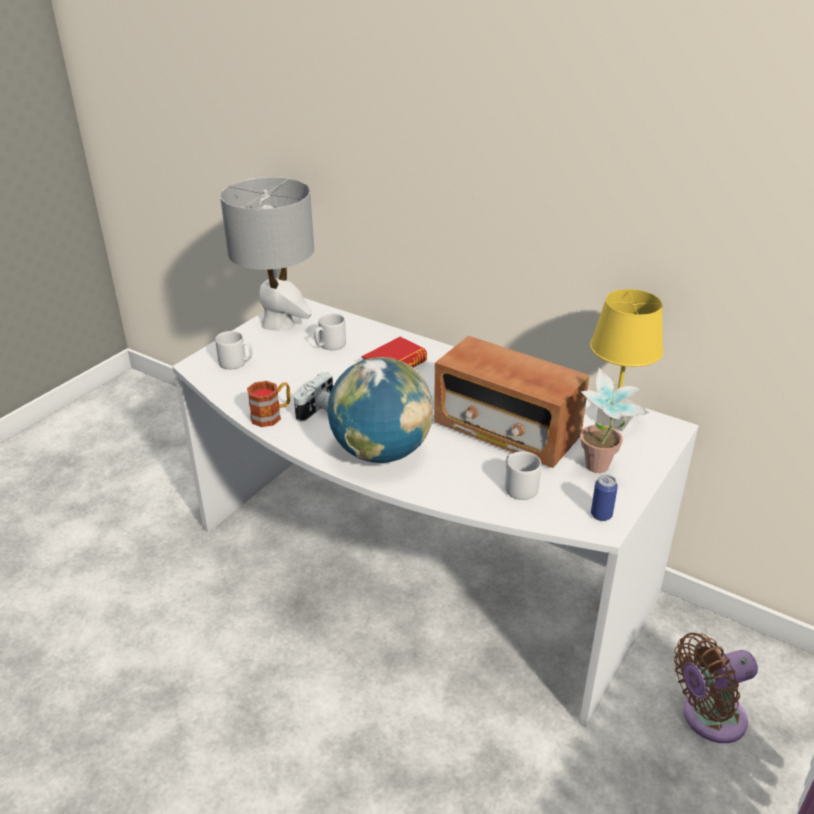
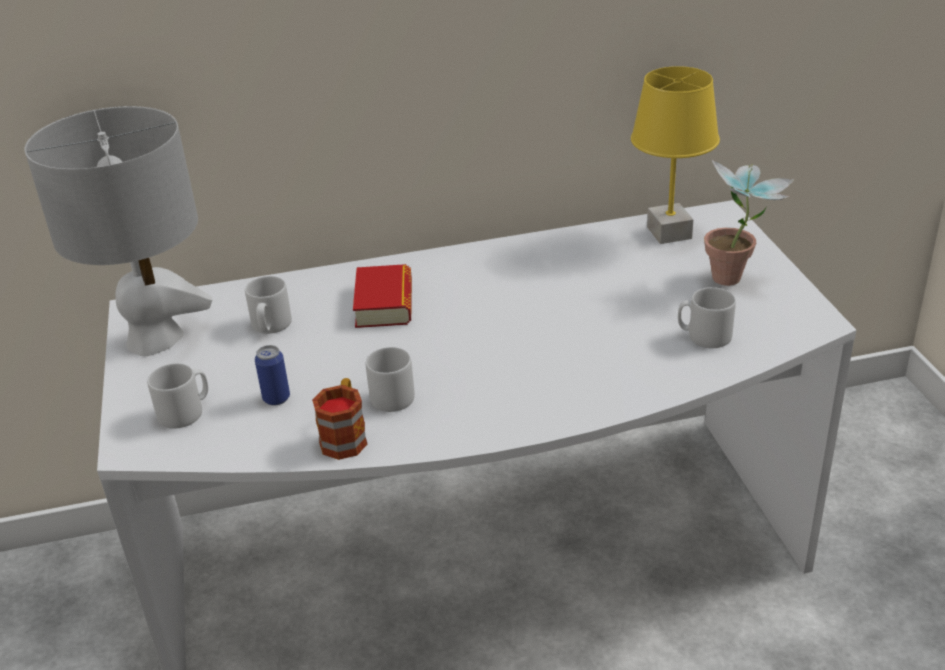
camera: 45 degrees left, 0 degrees up
(320, 410) = (391, 395): camera -> grey mug
(381, 452) = (533, 391): globe -> none
(506, 431) = (605, 297): radio -> none
(601, 515) = (800, 314): can -> can (276, 398)
(708, 718) = (870, 488): brown fan -> none

